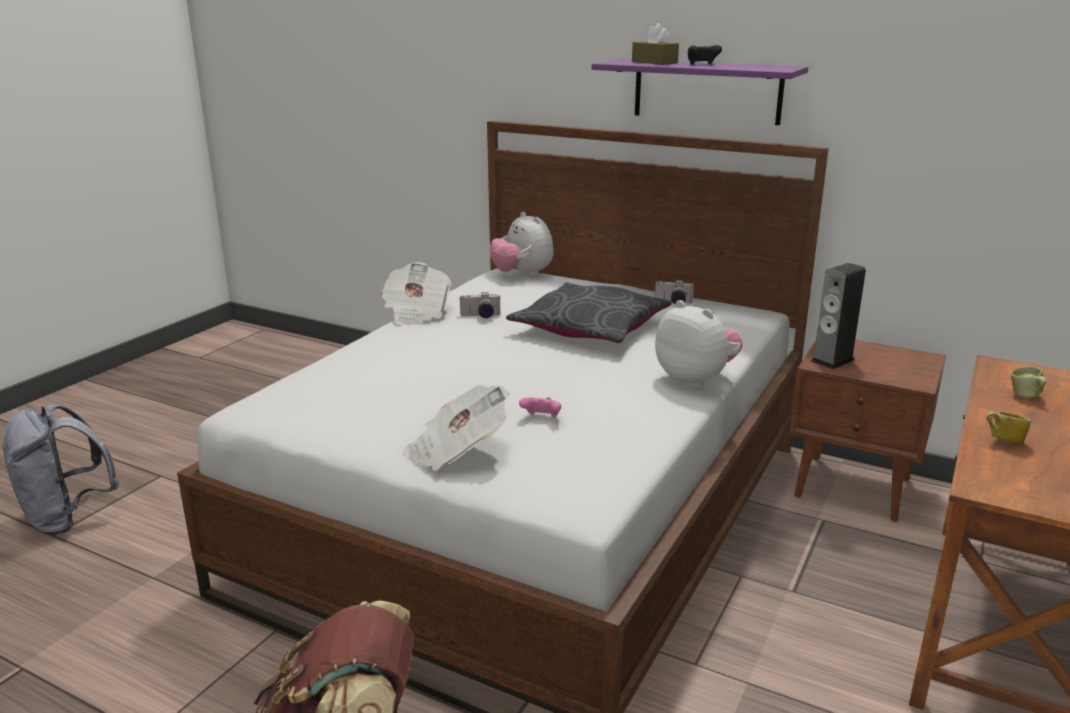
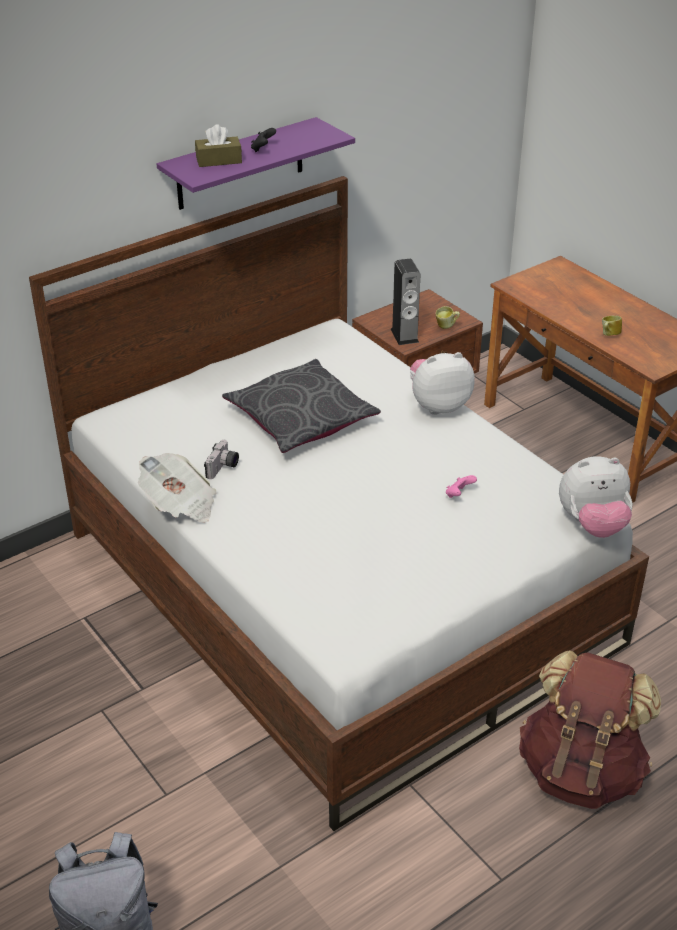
camera: 65 degrees left, 15 degrees up
(456, 451) = (490, 548): newspaper -> none
(522, 274) = (124, 412): plush toy -> plush toy (592, 525)
(673, 303) = (278, 358): camera -> none
(1025, 397) = (560, 299): mug -> mug (446, 326)

